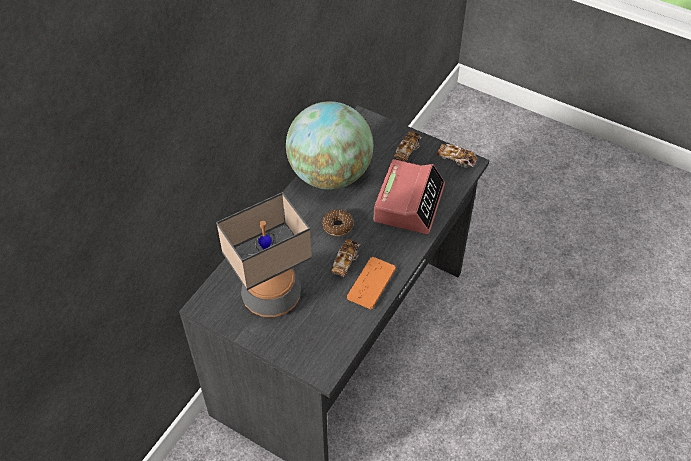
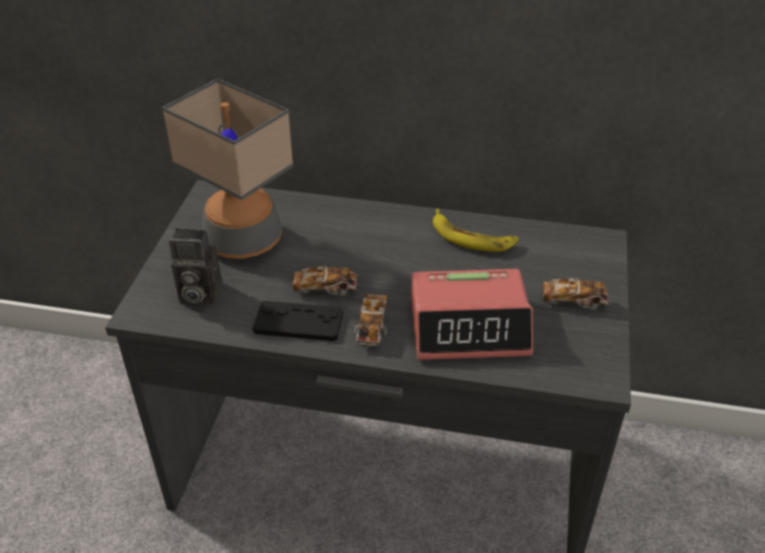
camera: 70 degrees right, 10 degrees down
(320, 333) = (197, 294): none -> camera
(330, 175) = (472, 237): globe -> banana
(337, 226) = (384, 266): donut -> none
(371, 283) = (298, 322): orange game controller -> black game controller
(456, 160) = (598, 361): toy car -> toy car (372, 327)

